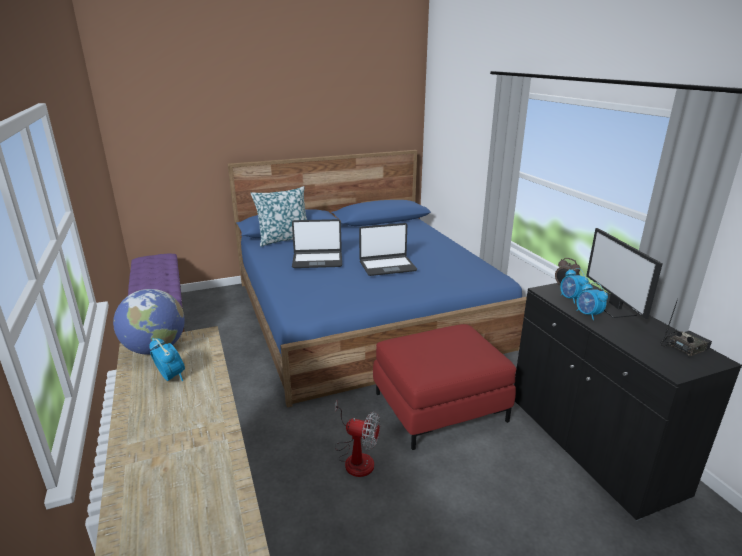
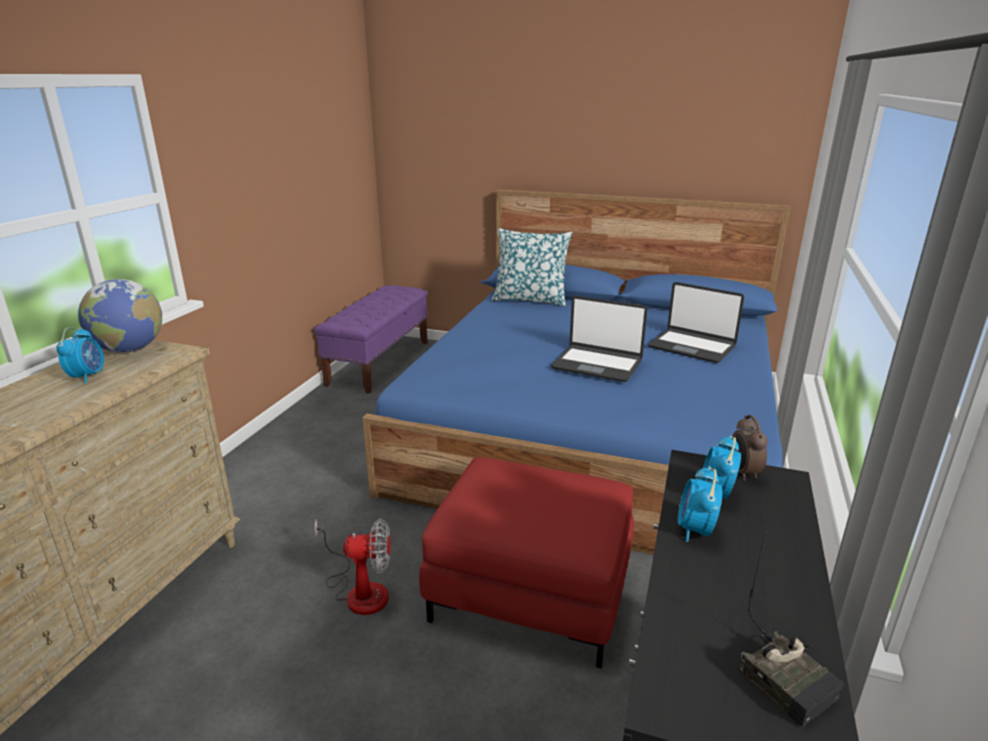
camera: 40 degrees right, 0 degrees up
(317, 260) = (523, 332): laptop -> laptop (692, 347)
(355, 457) = (359, 590): fan -> fan turned 60 degrees counterclockwise
(613, 307) = (774, 541): monitor -> none
(684, 346) = (787, 679): radio -> radio turned 45 degrees clockwise

